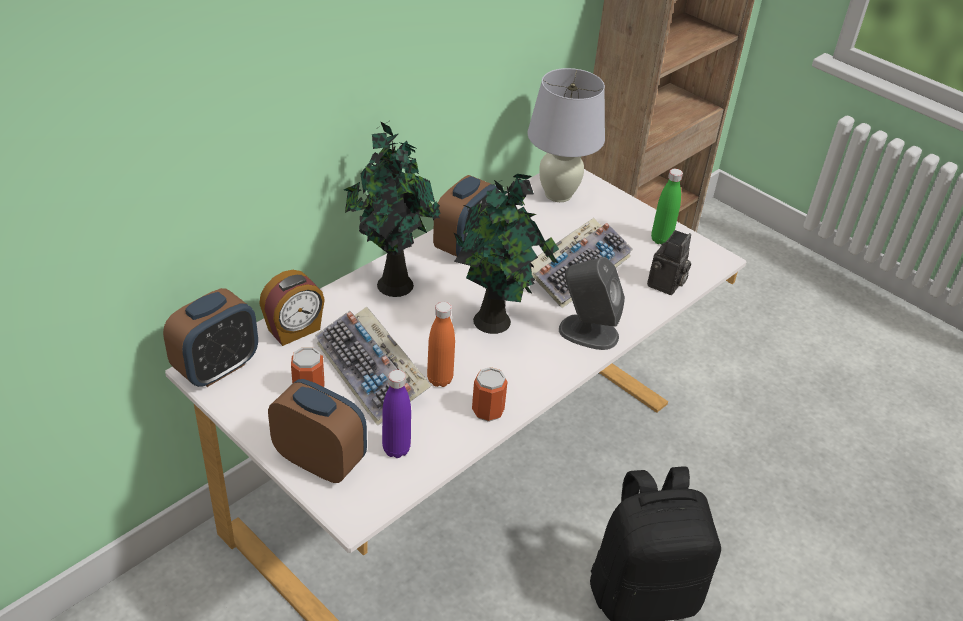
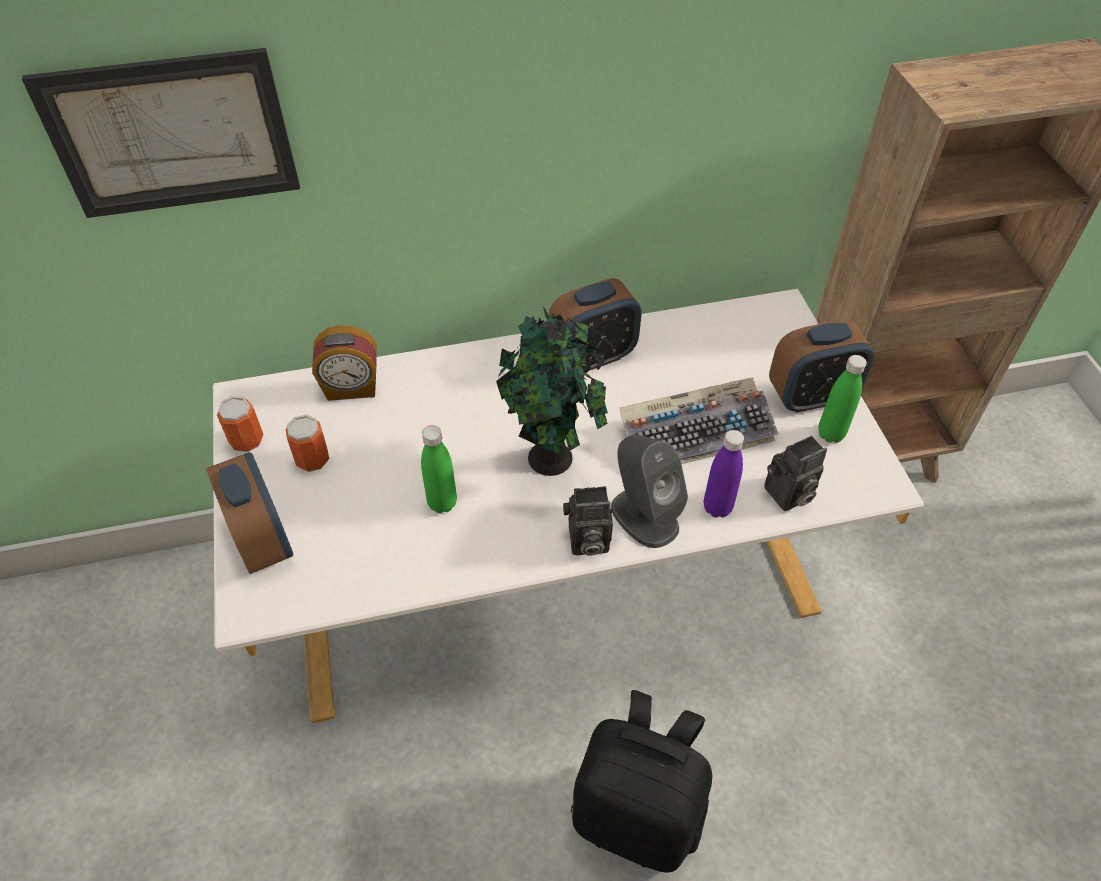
camera: 35 degrees right, 10 degrees up
(153, 124) = (172, 134): none -> picture
(217, 368) = (254, 400): alarm clock -> alarm clock (811, 396)
(373, 373) = (384, 467): keyboard -> none
(392, 283) = (483, 372): potted plant -> none
(396, 449) = (339, 562): purple bottle -> purple bottle (717, 507)
(440, 379) = (442, 503): orange bottle -> green bottle
(488, 411) = (460, 562): can -> can (246, 440)
(558, 194) = (749, 330): white table lamp -> none
(563, 363) = (586, 542): none -> camera

